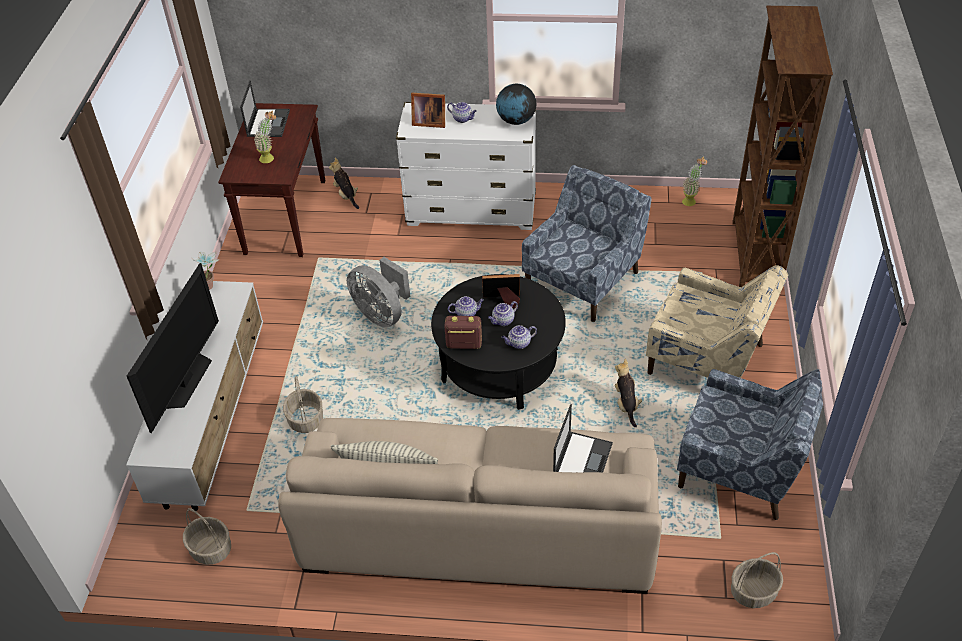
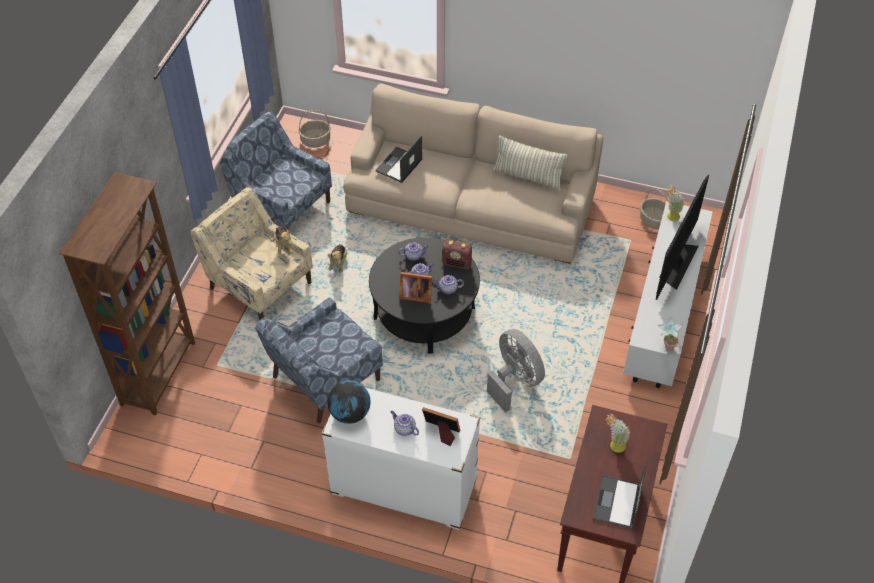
camera: 170 degrees left, 5 degrees up
(305, 419) = (587, 297): basket -> none
(346, 195) = (534, 542): plush toy -> plush toy (283, 245)
(691, 200) = (177, 452): potted plant -> potted plant (670, 218)

